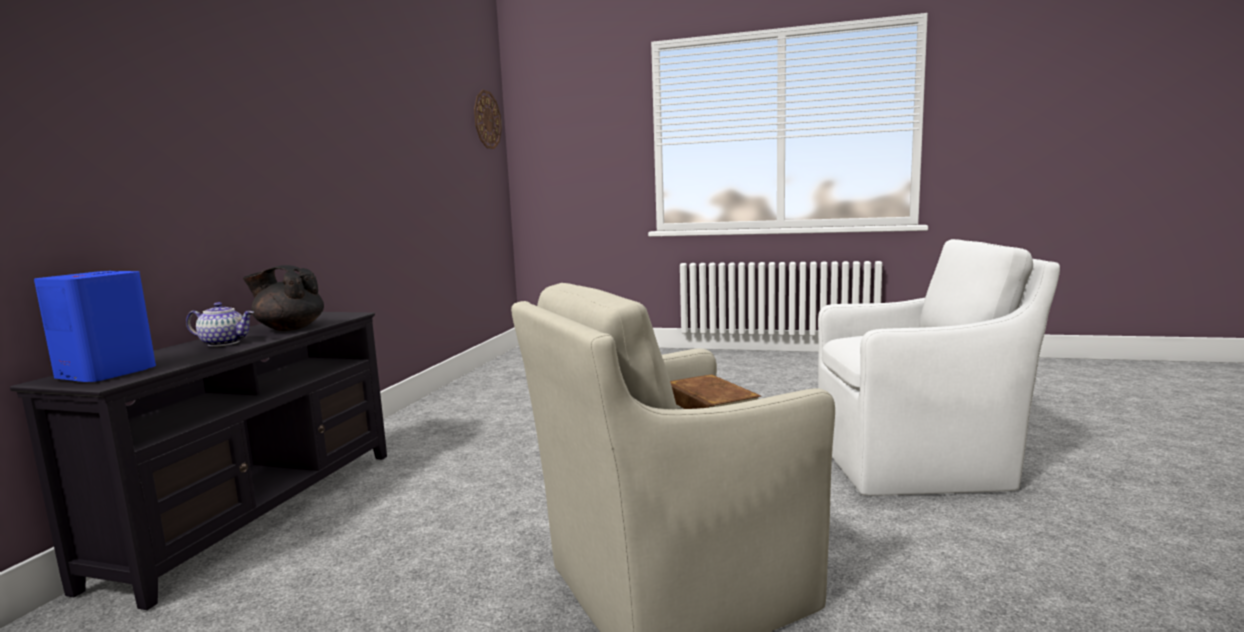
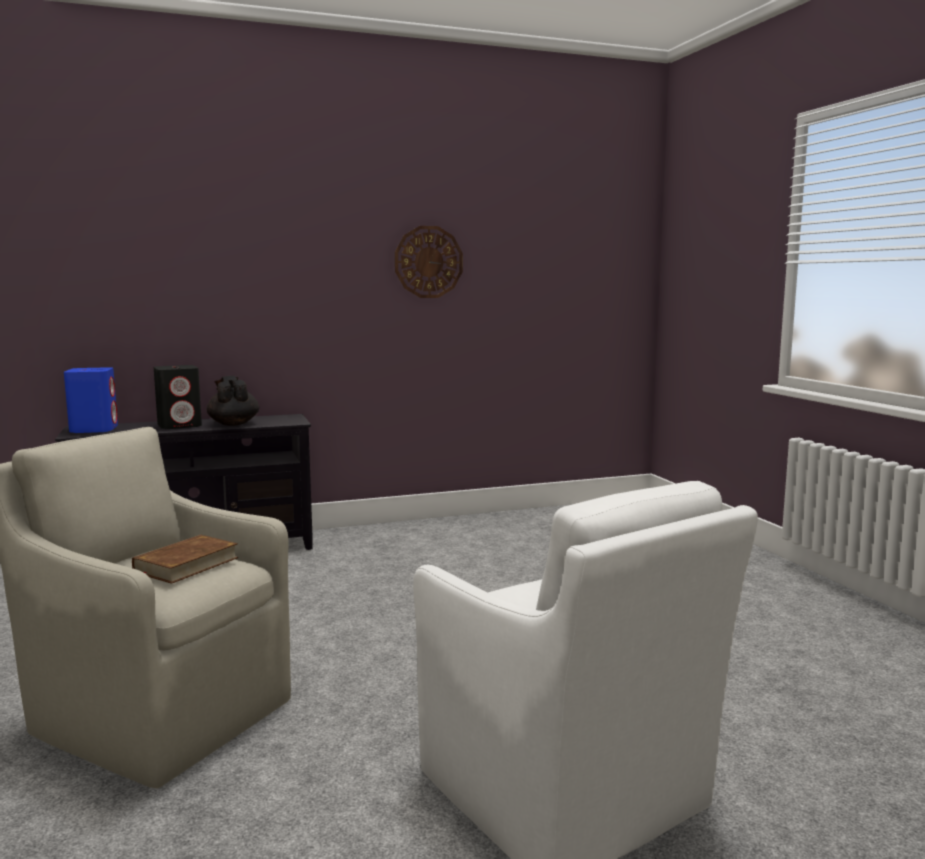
camera: 55 degrees right, 0 degrees up
(225, 343) = (180, 425): teapot -> black speaker
(487, 120) = (618, 229): wall clock -> wall clock (428, 262)

